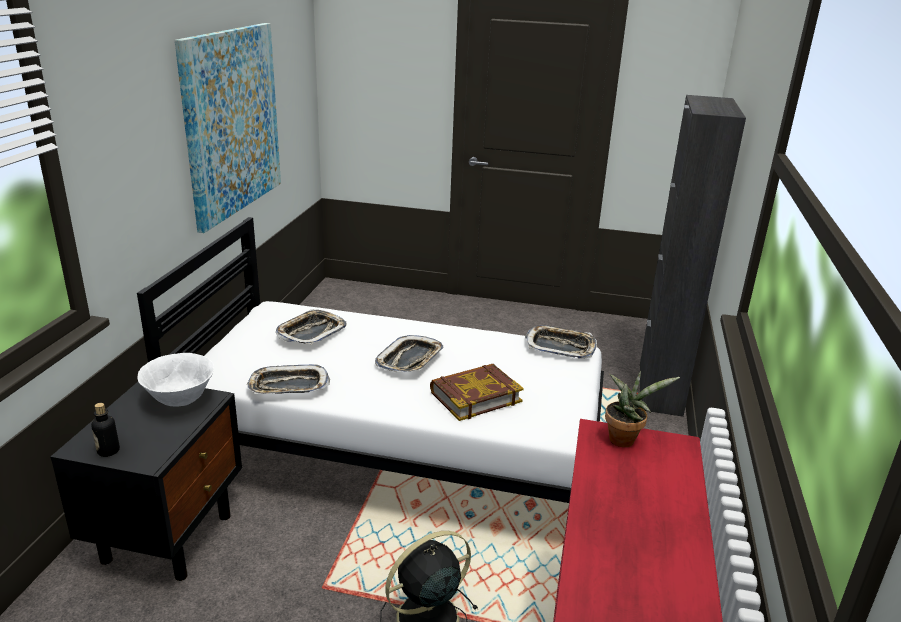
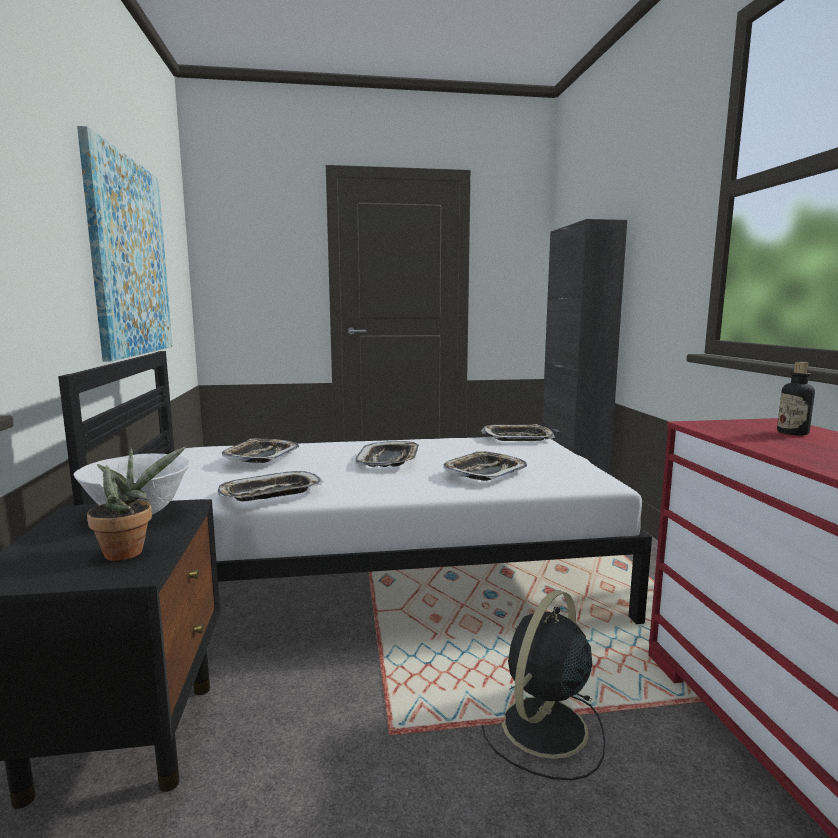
camera: 20 degrees left, 15 degrees down
(108, 451) = (48, 575): bottle -> bottle (792, 433)
(475, 396) = (484, 472): book -> tray
(624, 439) = (730, 424): potted plant -> potted plant (130, 551)

